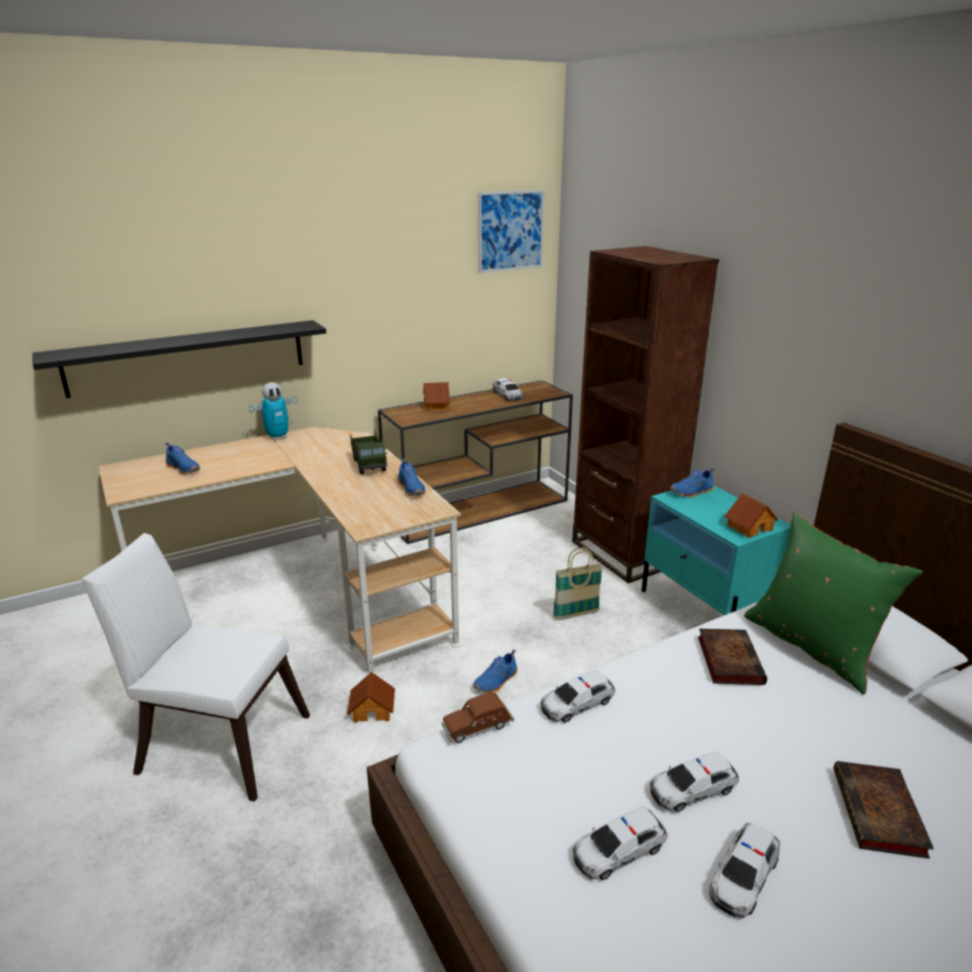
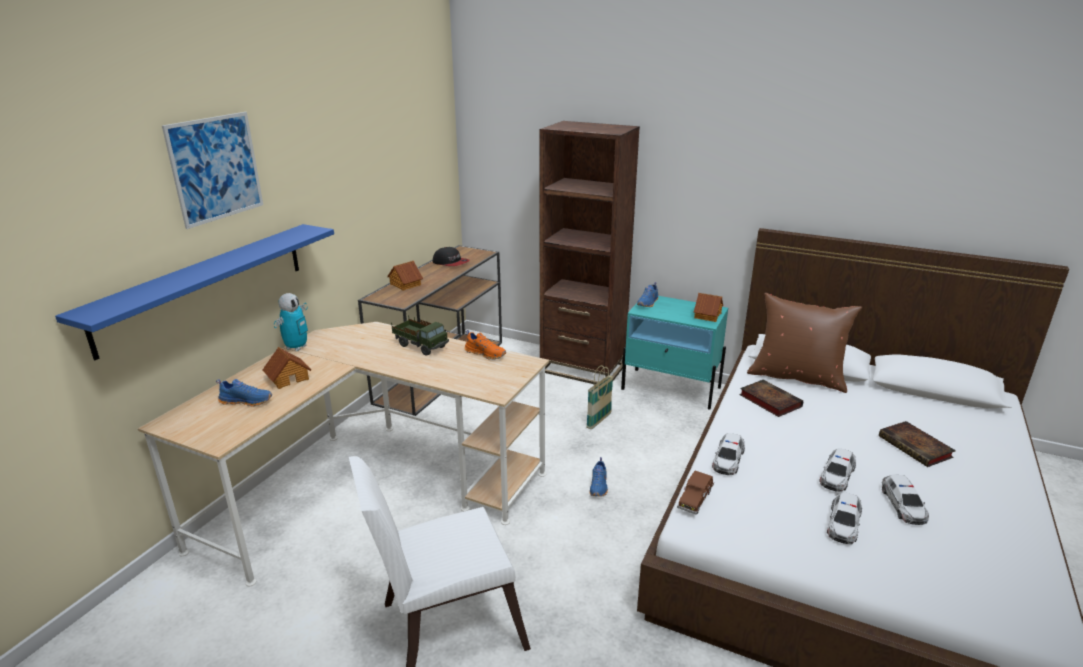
camera: 35 degrees left, 0 degrees up
(188, 357) = (205, 285): black shelf -> blue shelf
(372, 709) = (537, 544): toy house -> toy house (288, 378)
(412, 488) = (486, 353): blue shoe -> orange shoe
(508, 395) = (451, 263): toy car -> cap
(511, 231) = (428, 117): picture -> picture (216, 168)
(813, 646) = (797, 377): green pillow -> brown pillow

